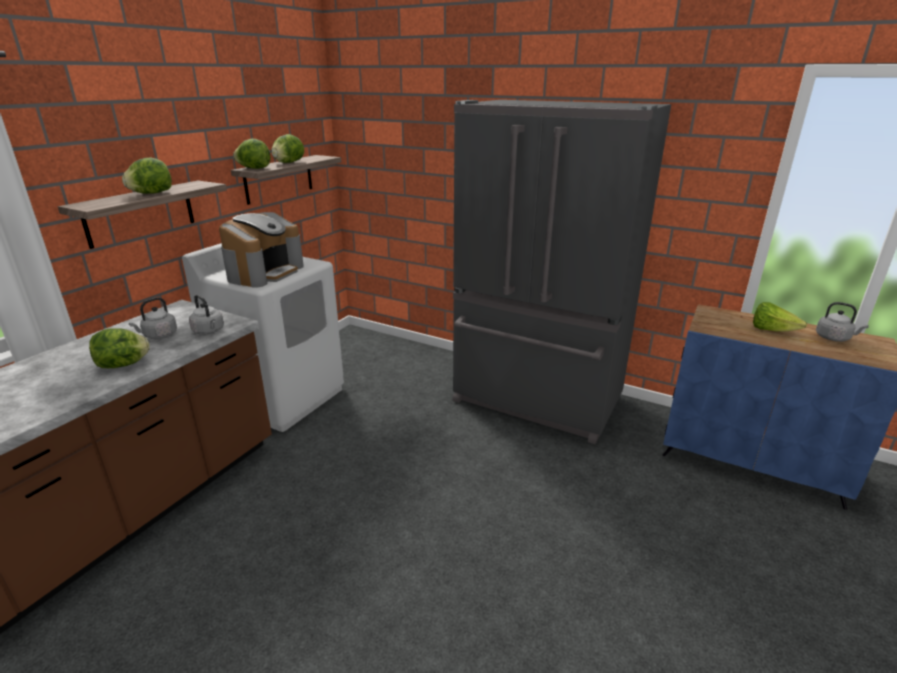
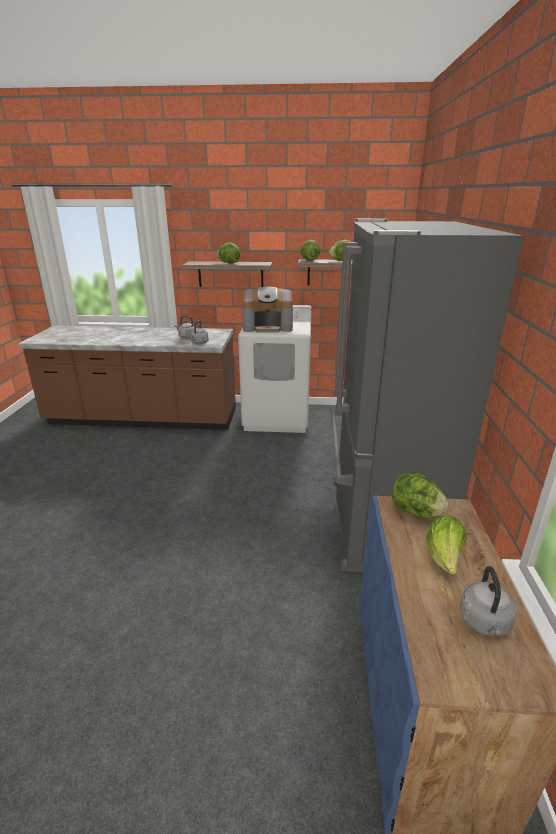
camera: 65 degrees right, 0 degrees up
(123, 365) = (153, 340): lettuce -> lettuce (415, 512)

